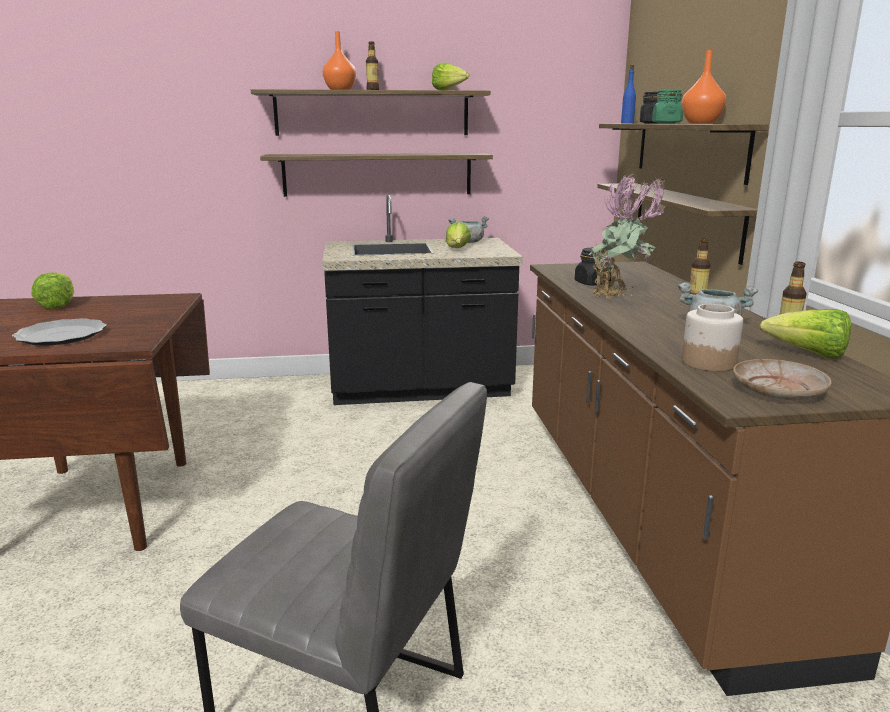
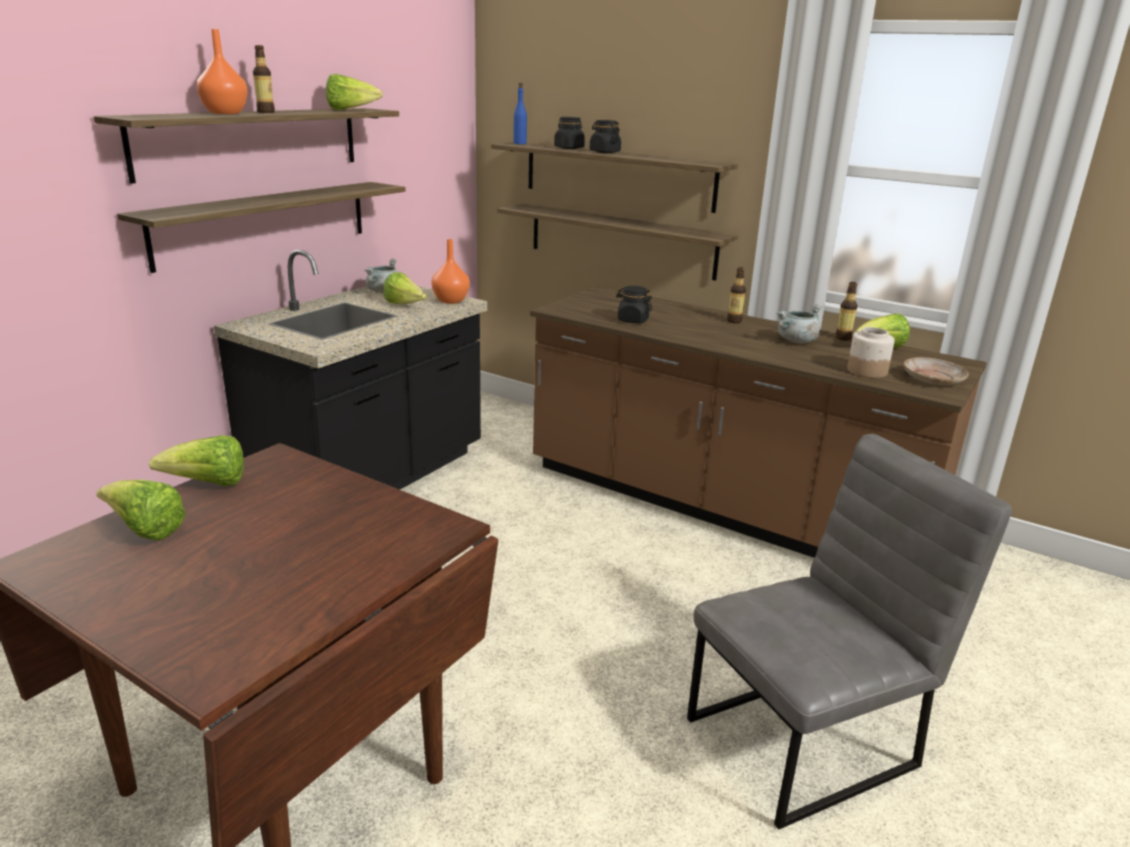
camera: 50 degrees left, 5 degrees up
(62, 335) = (328, 558): plate -> none
(125, 298) = (208, 484): none -> lettuce
(619, 299) = (691, 332): potted plant -> none
(666, 123) = (604, 152): green jar -> black jar
(700, 123) = (658, 157): orange vase -> orange vase (451, 301)

